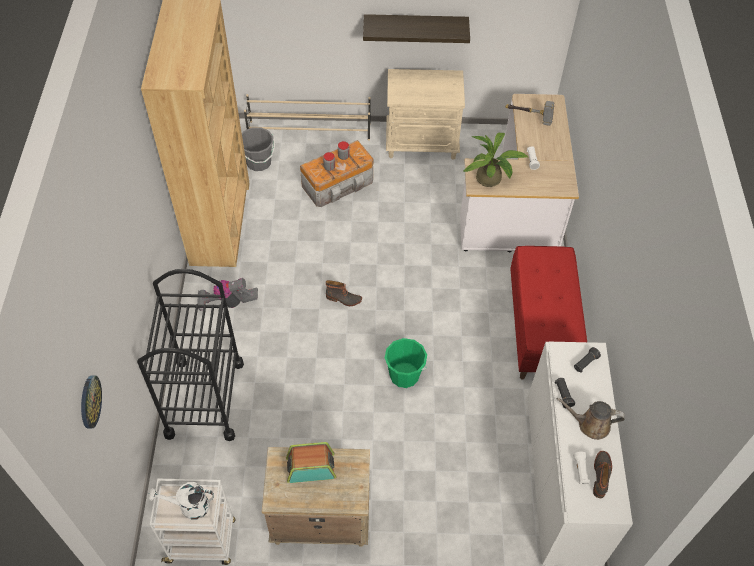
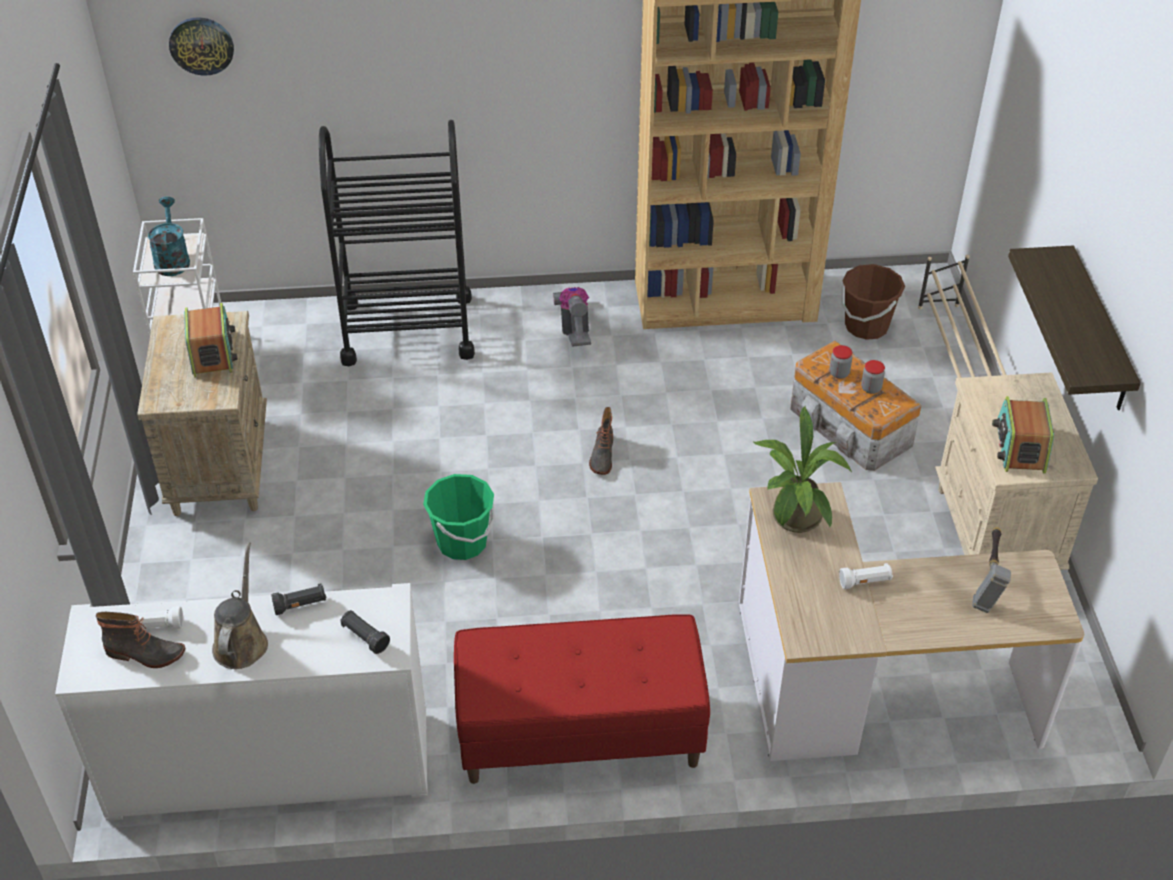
camera: 85 degrees right, 10 degrees down
(188, 506) = (172, 259): white watering can -> turquoise watering can
(258, 162) = (866, 326): grey bucket -> brown bucket
(440, 91) = (1019, 447): none -> radio

